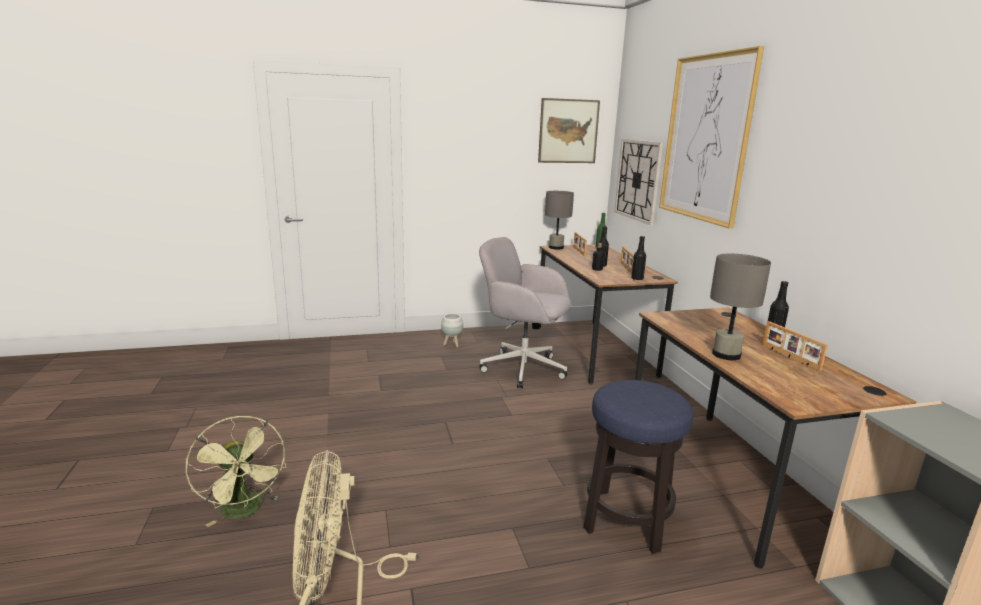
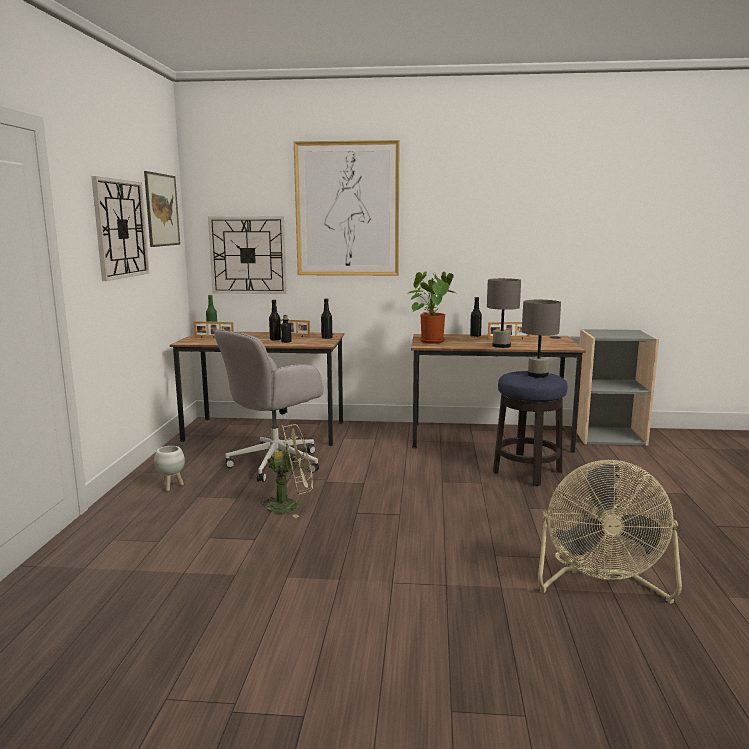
camera: 70 degrees left, 5 degrees down
(245, 511) = (478, 634): green fan -> green fan (290, 506)
(491, 145) = (121, 229): none -> wall clock
(556, 247) = (188, 341): grey table lamp -> grey table lamp (538, 375)
(694, 317) = (430, 341): none -> potted plant

